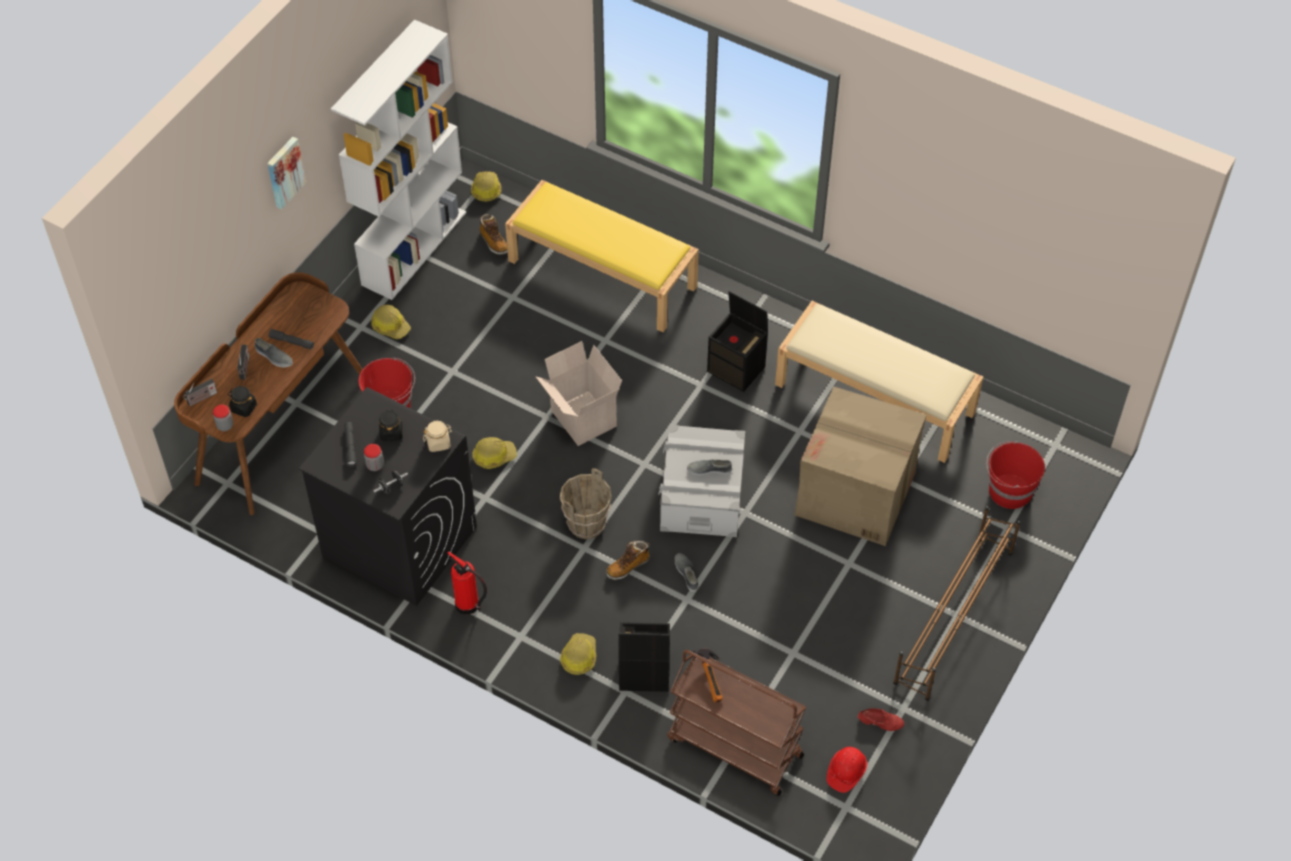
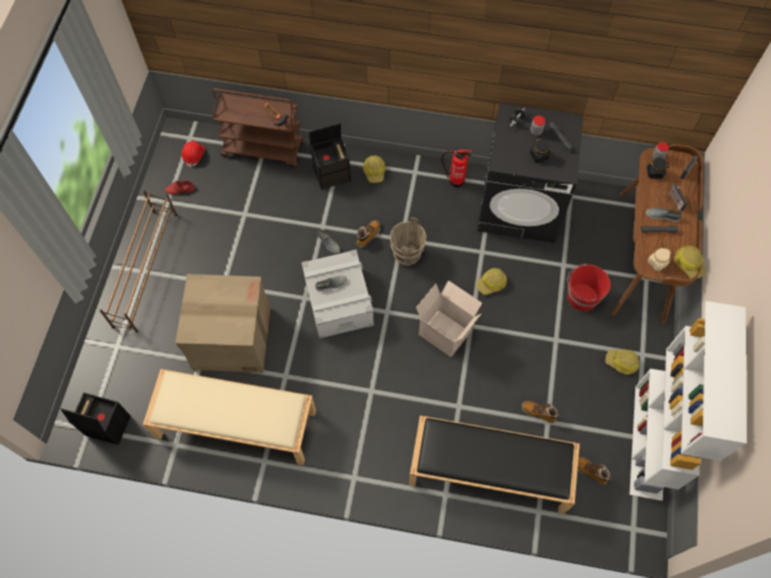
camera: 160 degrees right, 10 degrees up
(284, 171) = (742, 259): picture -> none
(438, 443) = (504, 159): beige jar -> beige jar (657, 263)
(486, 189) = (627, 527): hard hat -> hard hat (688, 263)
(517, 307) = (539, 413): none -> boot
(603, 273) = (488, 471): yellow bench -> black bench
(737, 369) = (349, 415): black storage box -> black storage box (107, 426)
(1009, 491) = (120, 376): red bucket -> none

